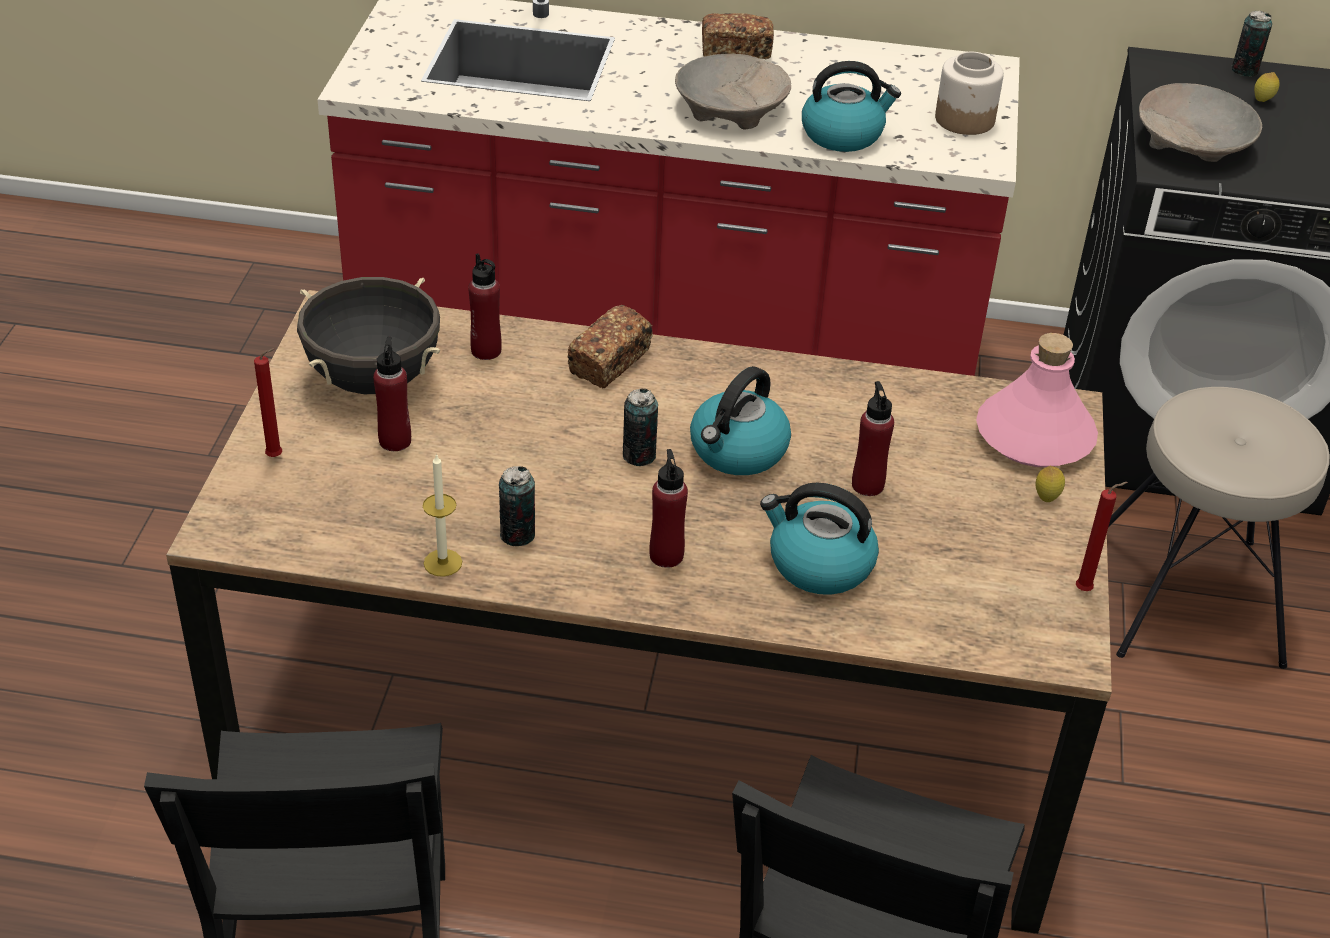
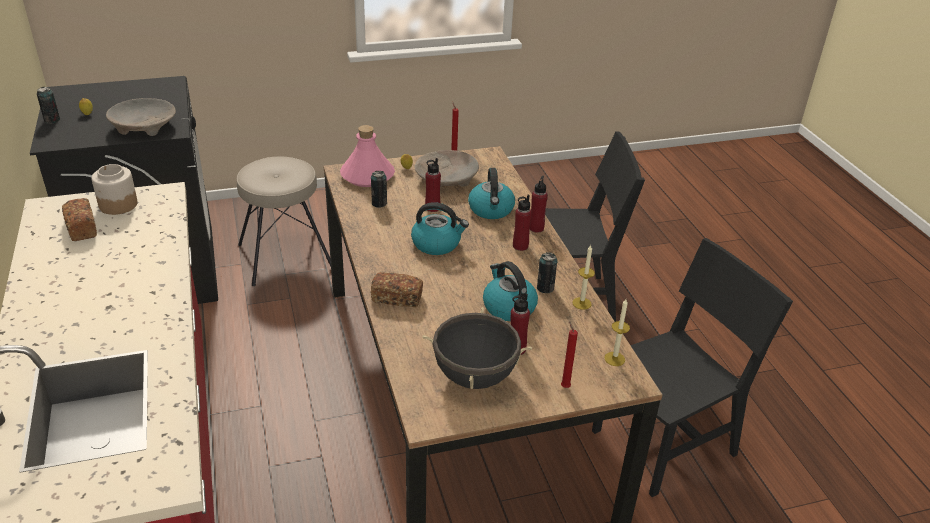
camera: 115 degrees left, 5 degrees down
(282, 537) = (614, 359): none -> candle
(486, 350) = (418, 343): red bottle -> red bottle (536, 228)
(639, 456) = (463, 269): can -> can (379, 203)
(730, 109) = (136, 287): beige bowl -> beige bowl (446, 180)
(736, 51) = (45, 304): bread -> bread (81, 228)
(843, 134) = (154, 240): kettle -> kettle (508, 307)

